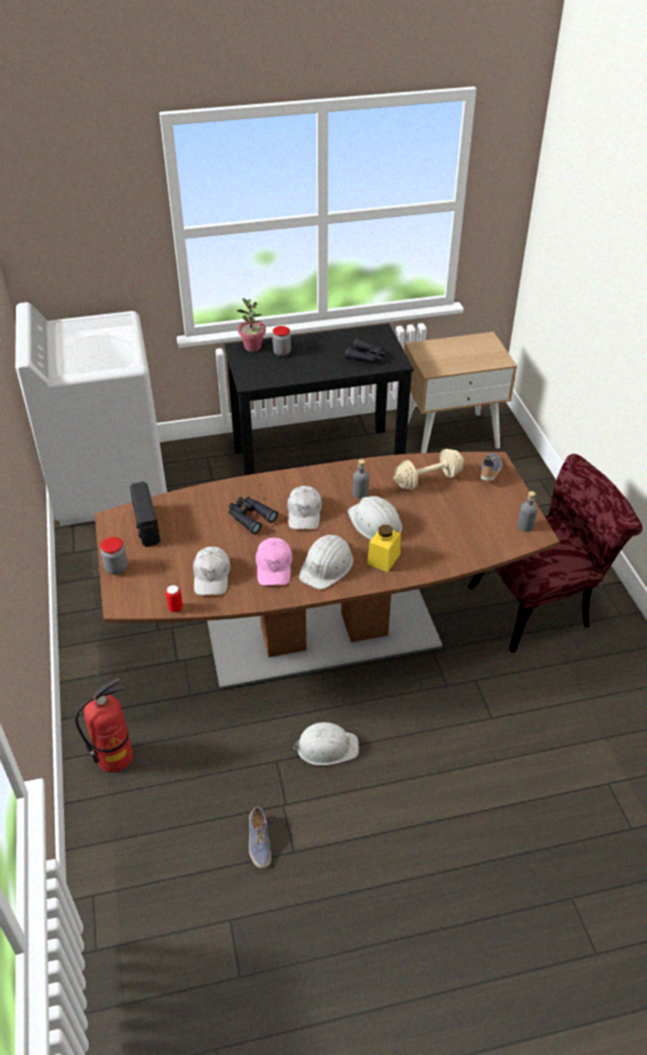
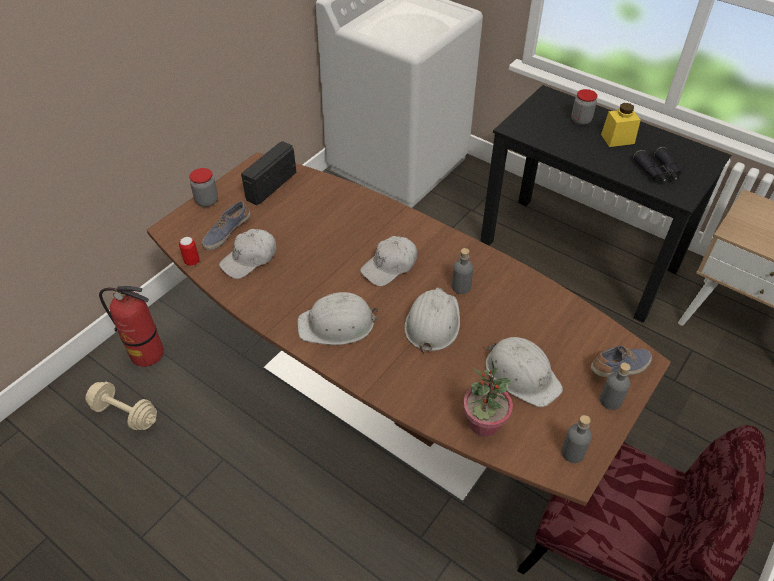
camera: 50 degrees right, 5 degrees up
(250, 517) = (346, 236): black binoculars -> none
(253, 347) = (562, 101): potted plant -> potted plant (483, 424)
(259, 842) = (133, 505): shoe -> shoe (226, 232)
(274, 567) = (299, 290): pink cap -> none
(326, 747) = (266, 486): white hard hat -> white hard hat (521, 374)
(383, 559) = (389, 360): yellow jar -> yellow jar (617, 139)
(428, 480) = (542, 324): beige dumbbell -> beige dumbbell (125, 414)
(507, 490) = (610, 400): none -> grey bottle

